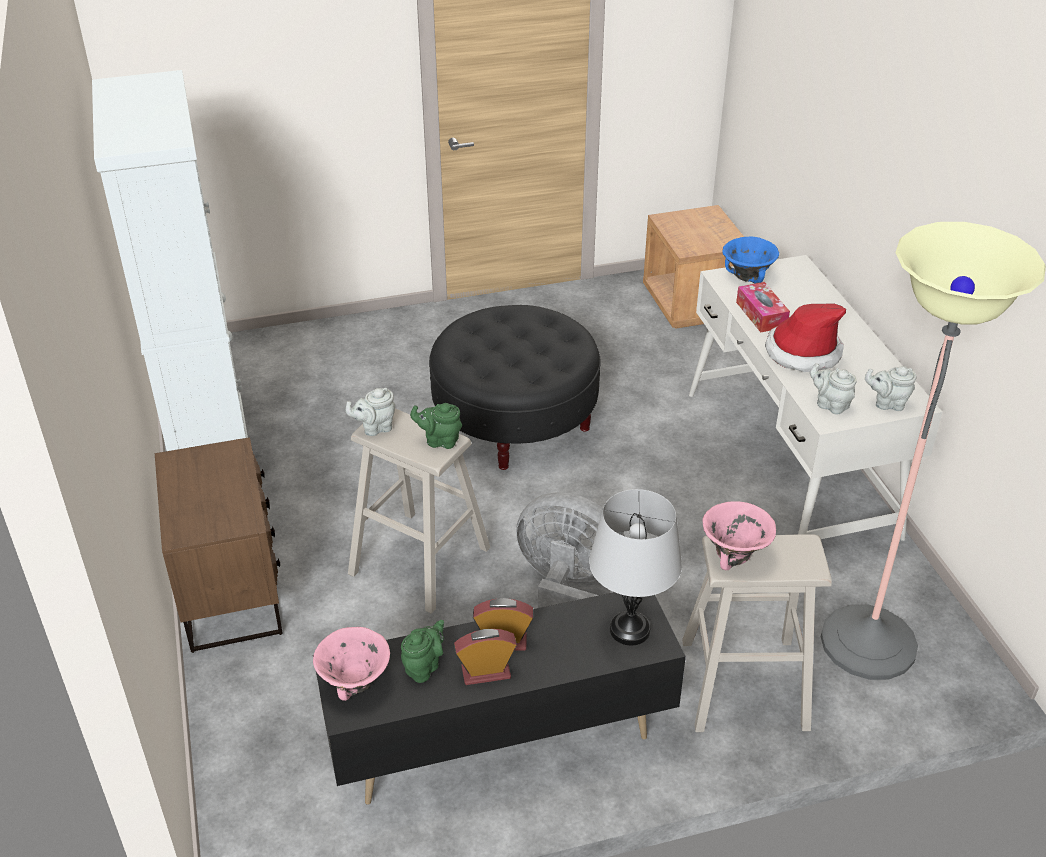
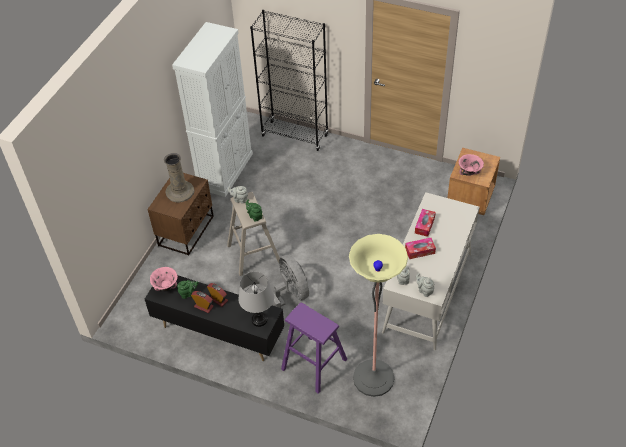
camera: 40 degrees right, 10 degrees up
(210, 484) = (180, 192): none -> beige vase
(298, 342) = (295, 135): none -> black bookcase
(515, 422) = (340, 215): black ottoman -> none
(735, 553) = (302, 314): pink bowl -> pink bowl (469, 172)
(743, 684) = (314, 364): beige stool -> purple stool
(748, 275) = (441, 204): blue bowl -> none
(802, 352) = (420, 251): hat -> tissue box

